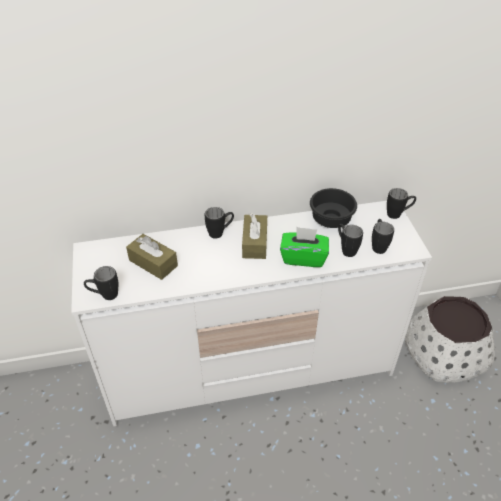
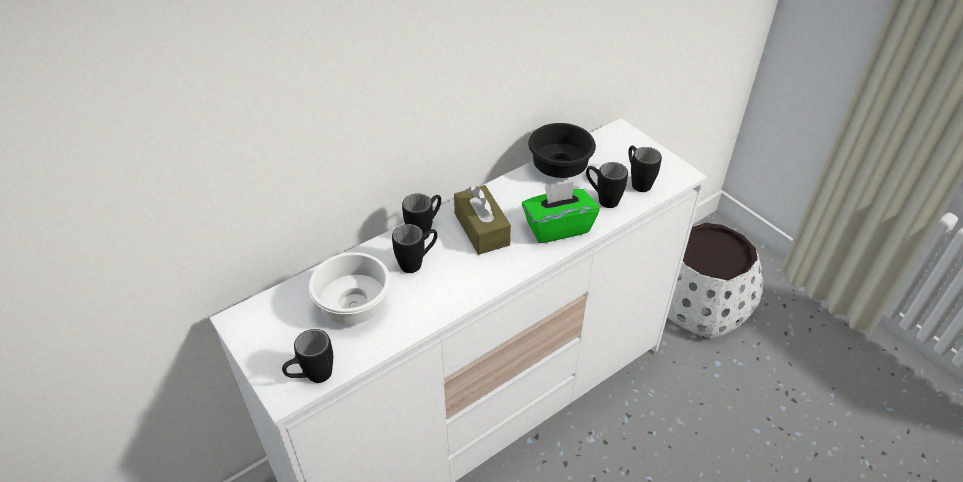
camera: 25 degrees left, 0 degrees up
(153, 263) = (356, 304): brown tissue box -> white bowl
(398, 214) = (635, 136): black mug -> black mug (417, 263)

